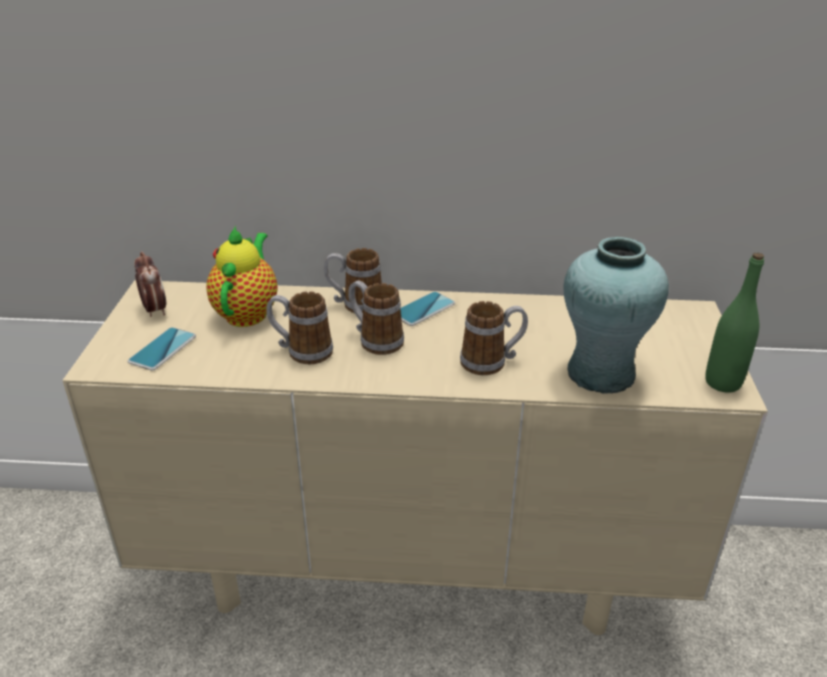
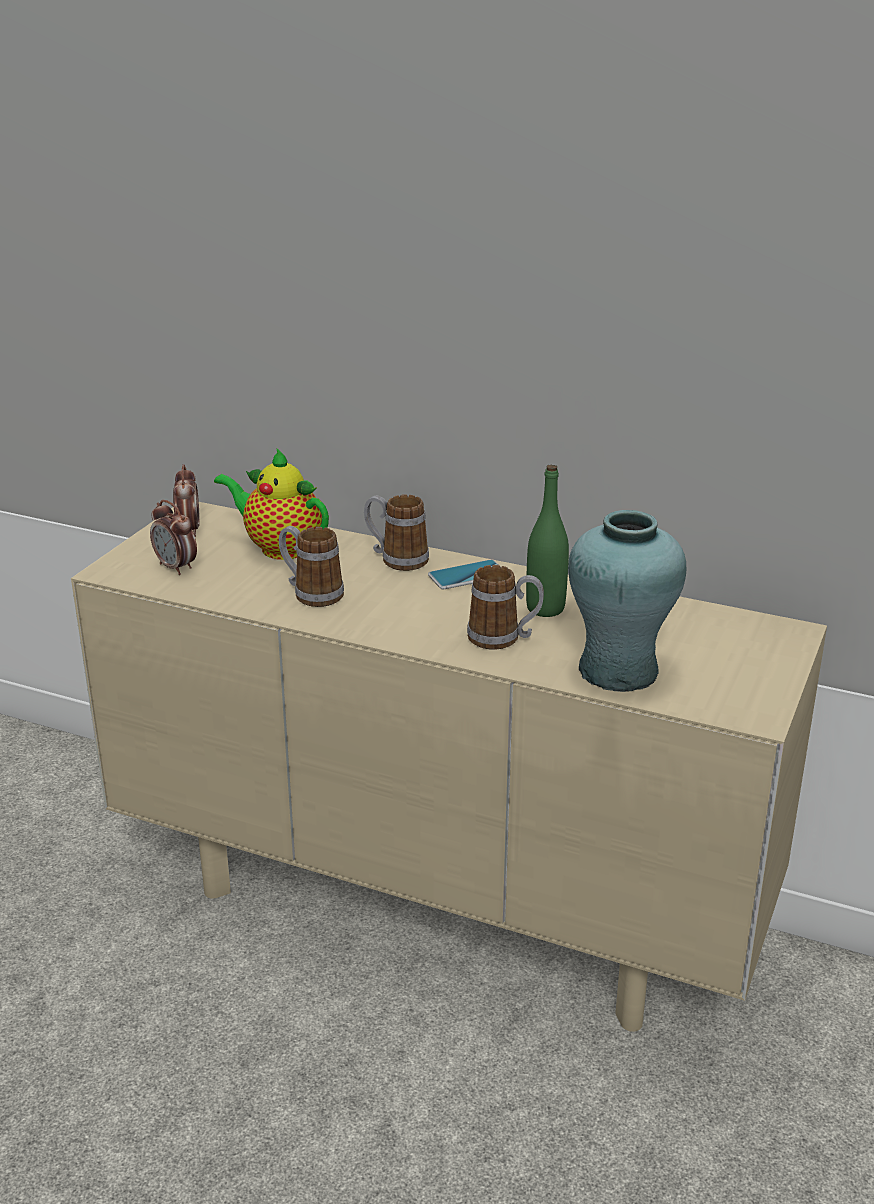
camera: 20 degrees right, 5 degrees down
(163, 349) = (176, 567): phone -> alarm clock
(248, 312) = (279, 548): teapot -> teapot turned 90 degrees counterclockwise
(375, 340) = (393, 596): mug -> none
(722, 382) = (755, 706): green bottle -> green bottle (545, 608)

